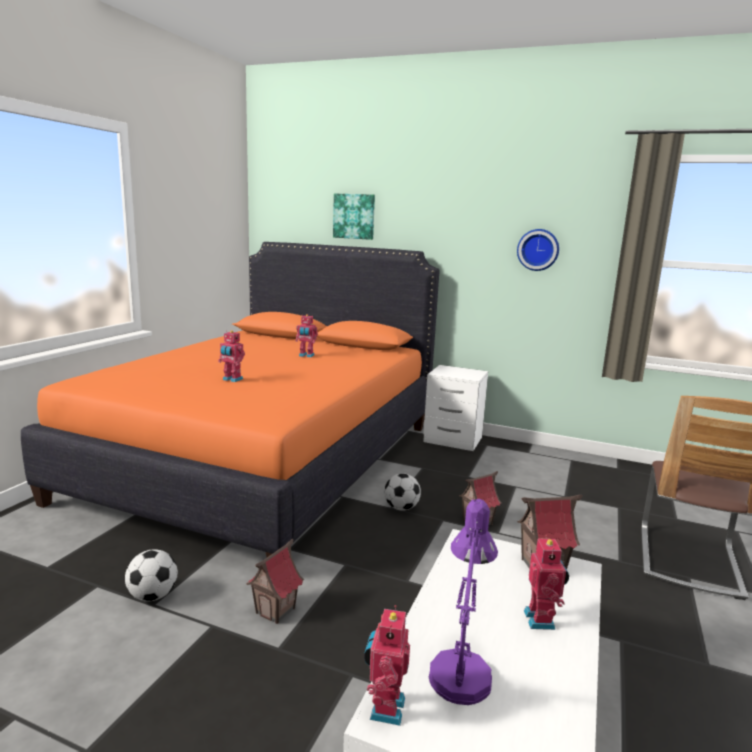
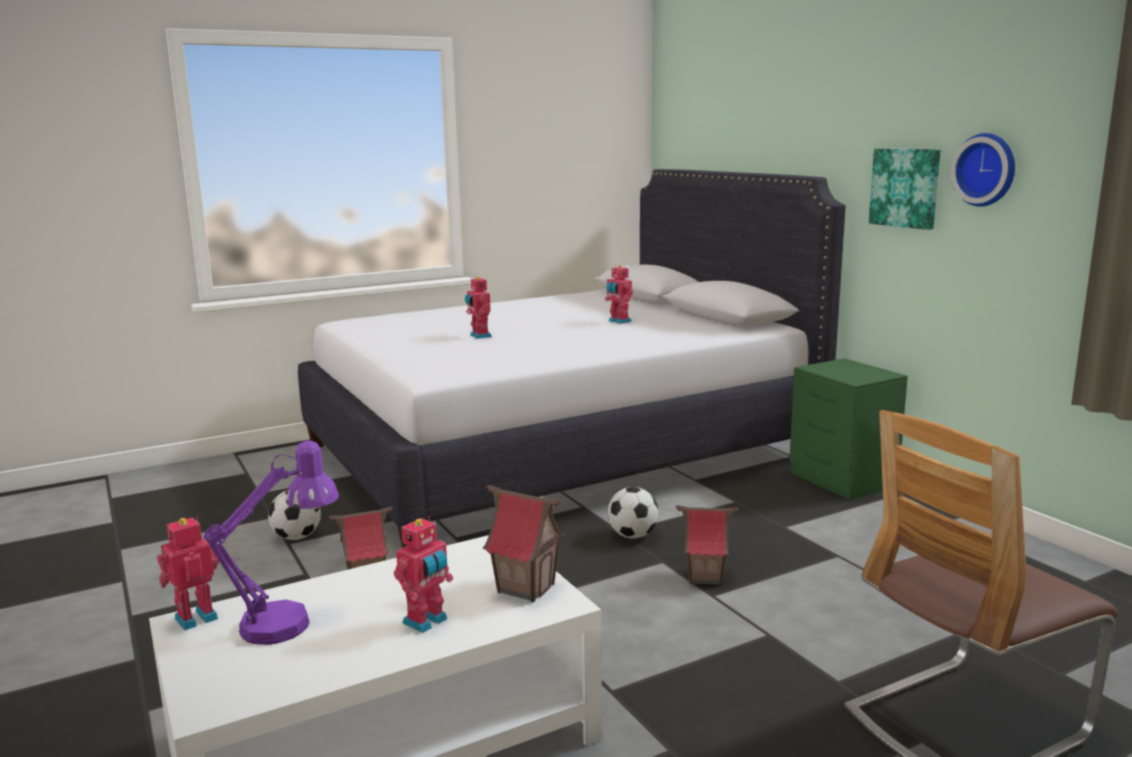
camera: 40 degrees right, 0 degrees up
(265, 459) = (558, 450): orange bed -> white bed
(354, 216) = (754, 128): picture -> picture (906, 187)
(453, 440) = (842, 480): white nightstand -> green nightstand

